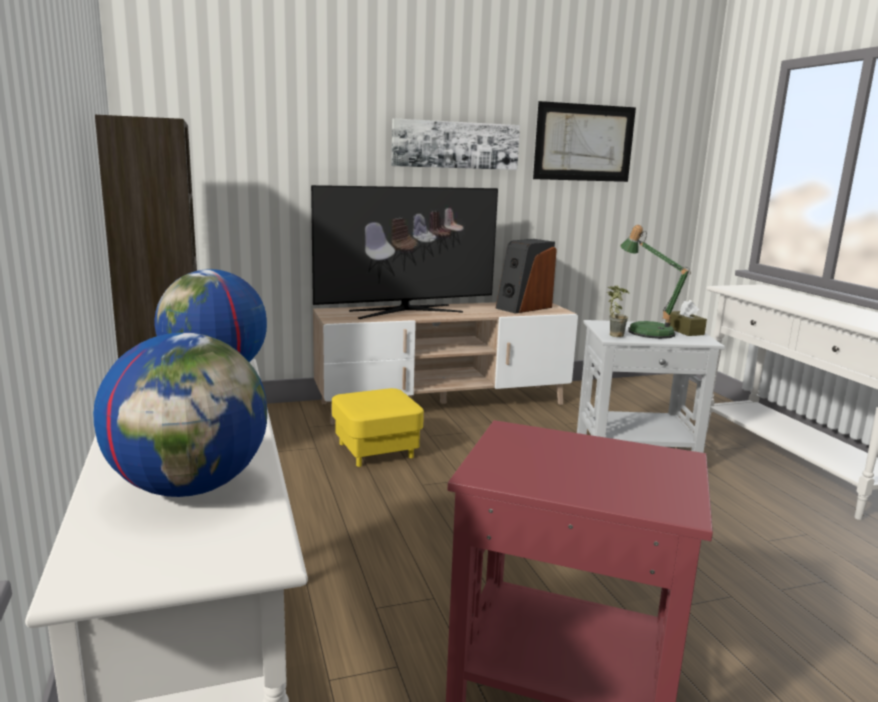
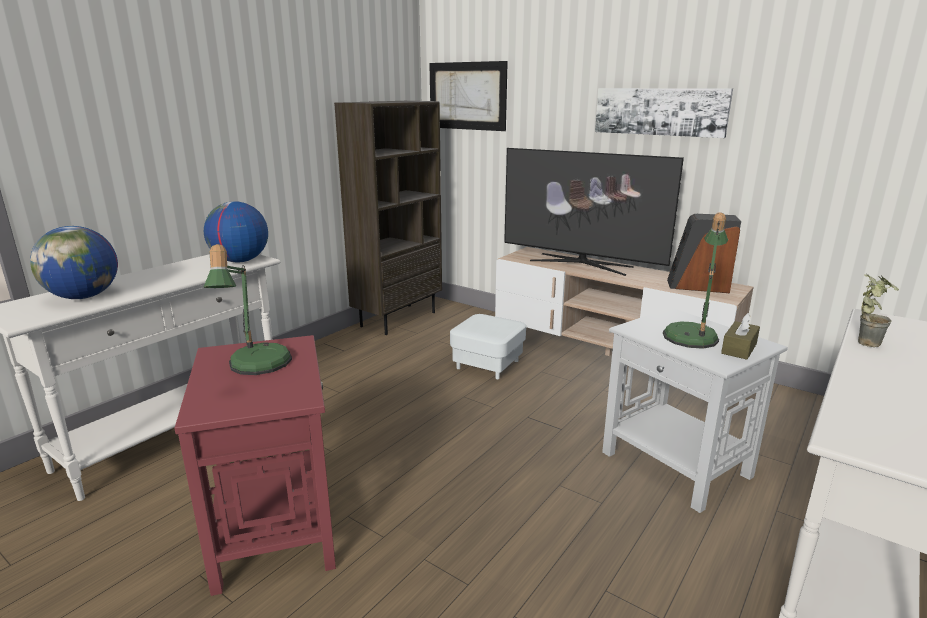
camera: 55 degrees right, 5 degrees up
(376, 450) = (487, 364): yellow ottoman -> white ottoman
(564, 461) = (256, 366): none -> table lamp
(584, 143) = (827, 106): picture -> picture (467, 96)
(612, 335) = (640, 326): potted plant -> potted plant (865, 341)

